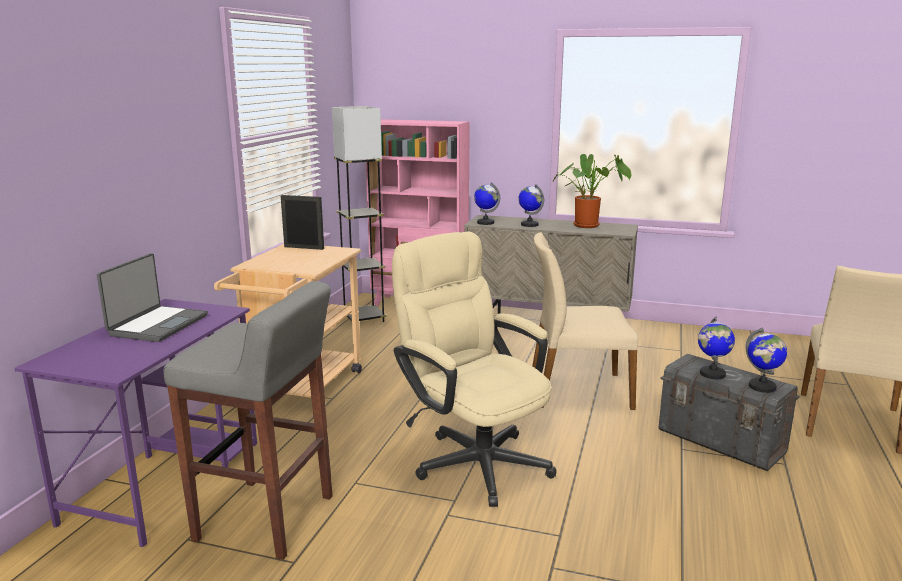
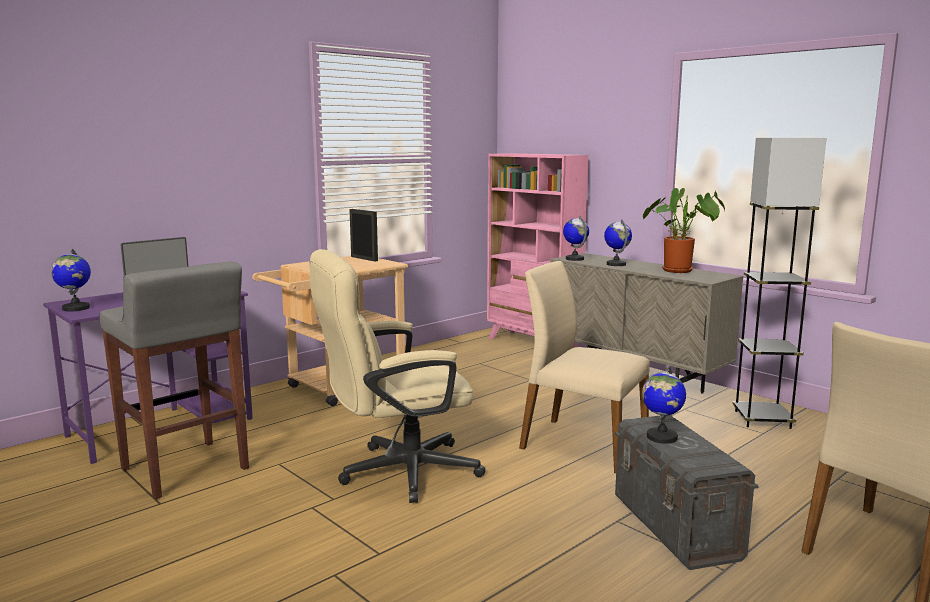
camera: 30 degrees right, 5 degrees down
(364, 319) = (465, 347): grey floor lamp -> grey floor lamp (762, 419)
(473, 459) = (396, 473): beige office chair -> beige office chair turned 105 degrees counterclockwise
(762, 387) = (700, 461): globe -> globe (75, 308)

